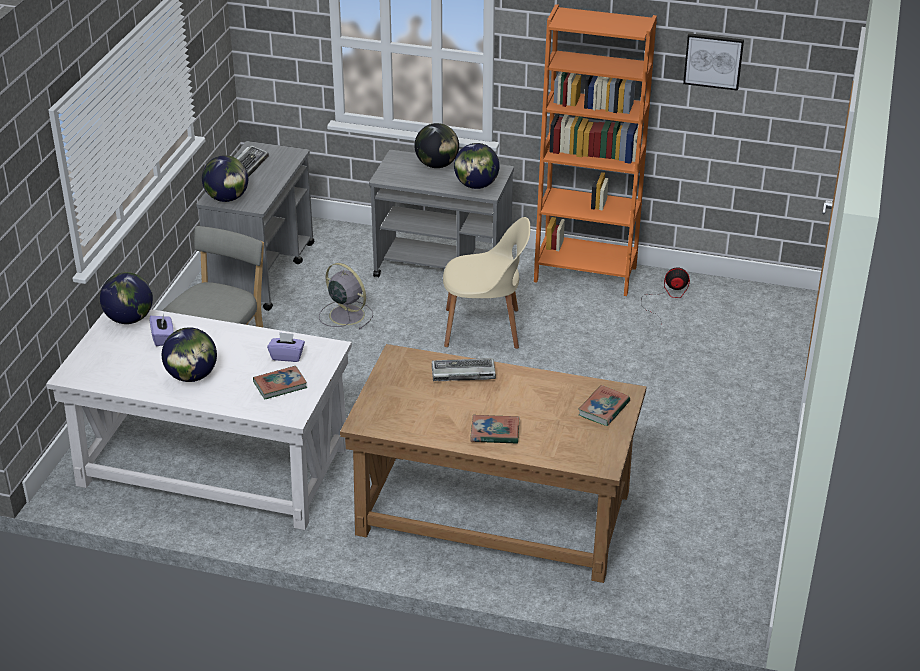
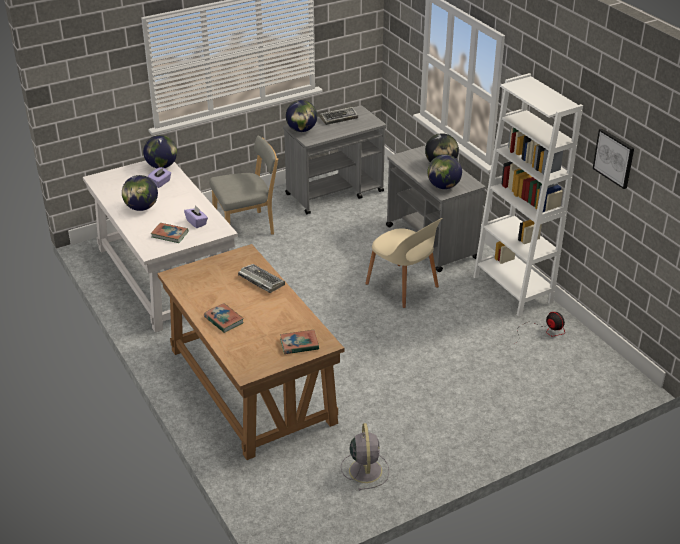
camera: 45 degrees right, 0 degrees up
(345, 314) = (341, 237): grey fan -> grey fan (365, 469)
(585, 274) = (512, 289): orange bookcase -> white bookcase

